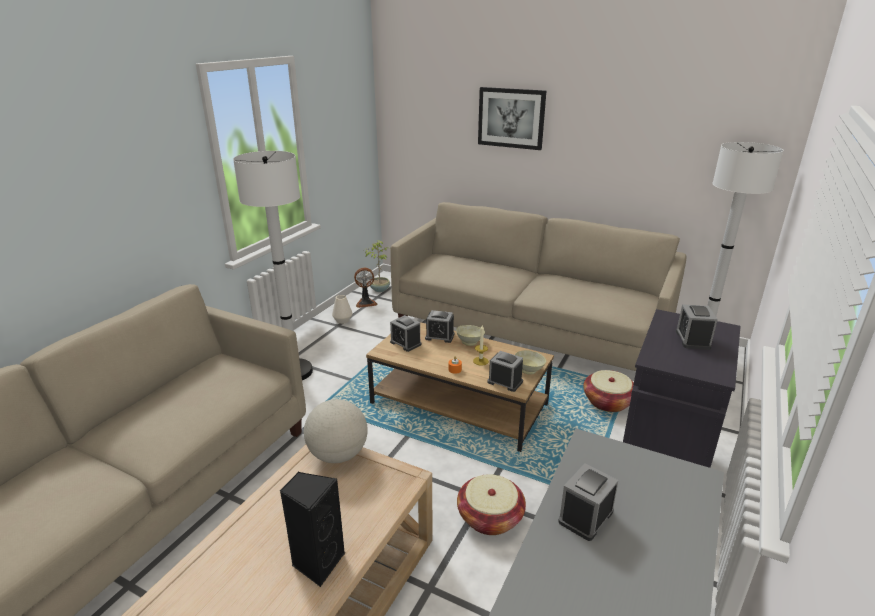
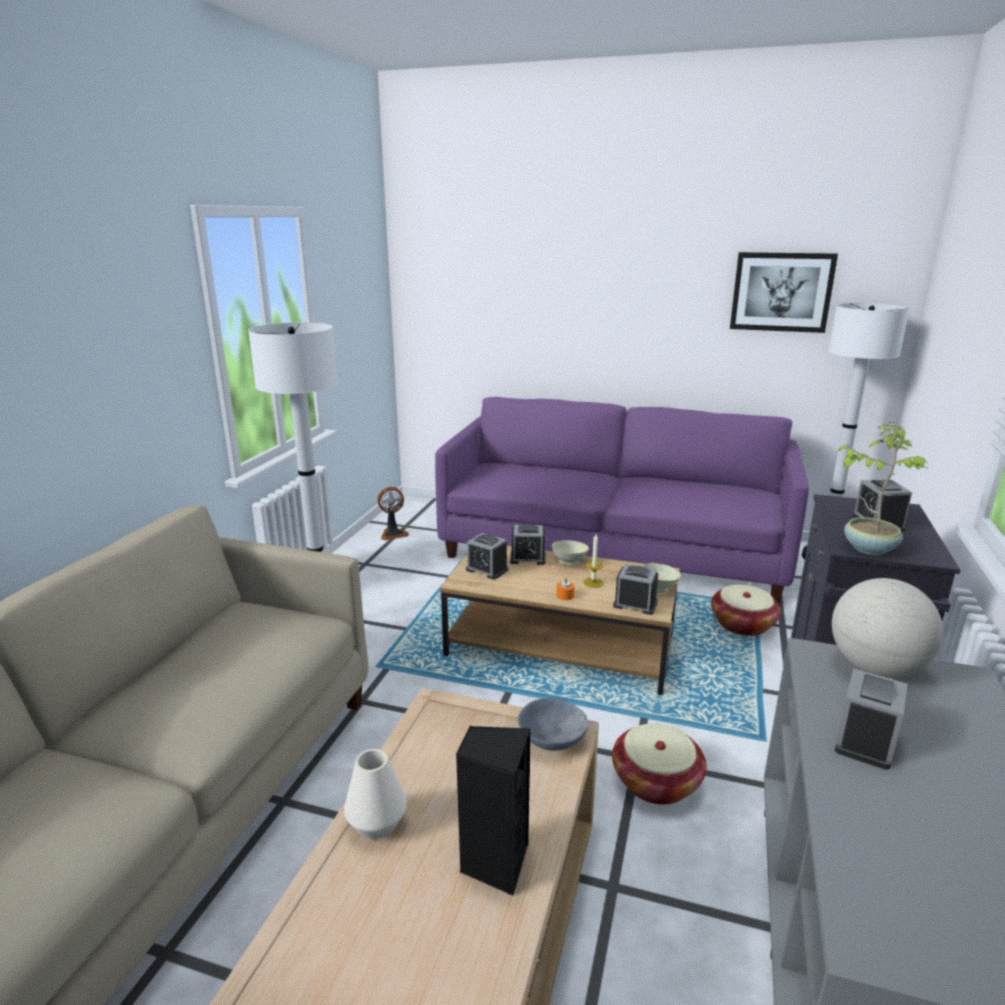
camera: 10 degrees left, 5 degrees down
(338, 455) = (462, 715): globe -> globe (876, 668)
(342, 320) = (369, 557): white vase -> white vase (377, 823)
(380, 289) = (406, 516): potted plant -> potted plant (868, 548)
(392, 480) = (551, 738): none -> grey bowl
(511, 118) = (571, 288): picture -> picture (781, 292)
(529, 329) = (613, 549): beige sofa -> purple sofa

